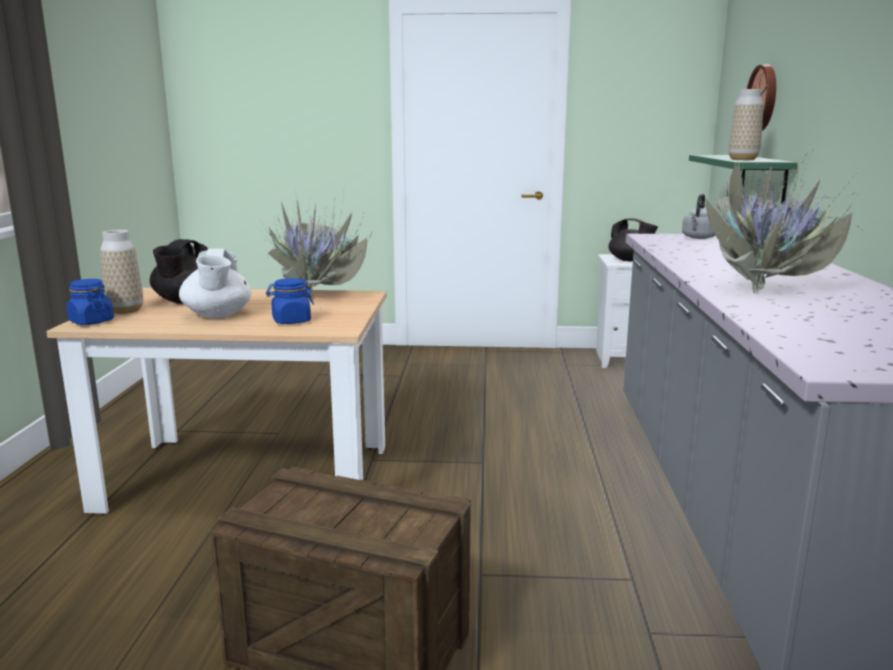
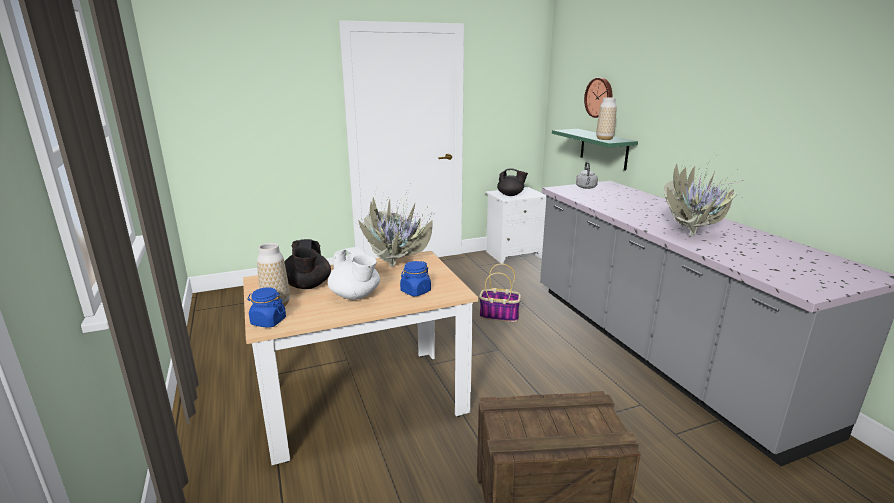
camera: 25 degrees left, 5 degrees up
(530, 425) = (500, 315): none -> basket

